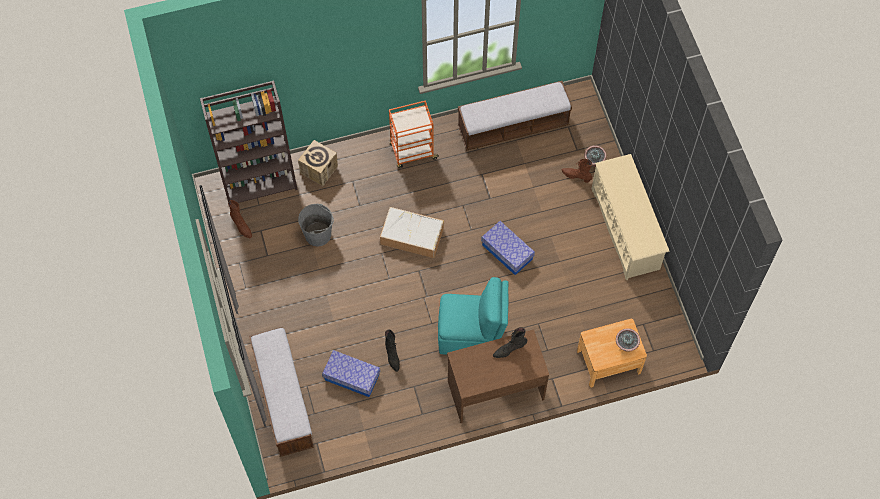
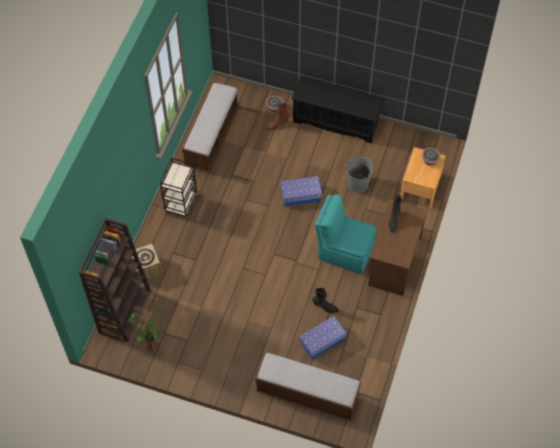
camera: 55 degrees left, 5 degrees down
(241, 227) = (151, 343): brown boot -> potted plant
(318, 234) = (197, 298): grey bucket -> grey bucket (358, 183)
(411, 236) = (244, 243): storage box -> none
(412, 152) = (181, 204): orange cart -> black cart
(471, 334) = (344, 251): turquoise chair -> turquoise chair turned 105 degrees counterclockwise
(625, 229) = (336, 122): beige shoe rack -> black shoe rack

